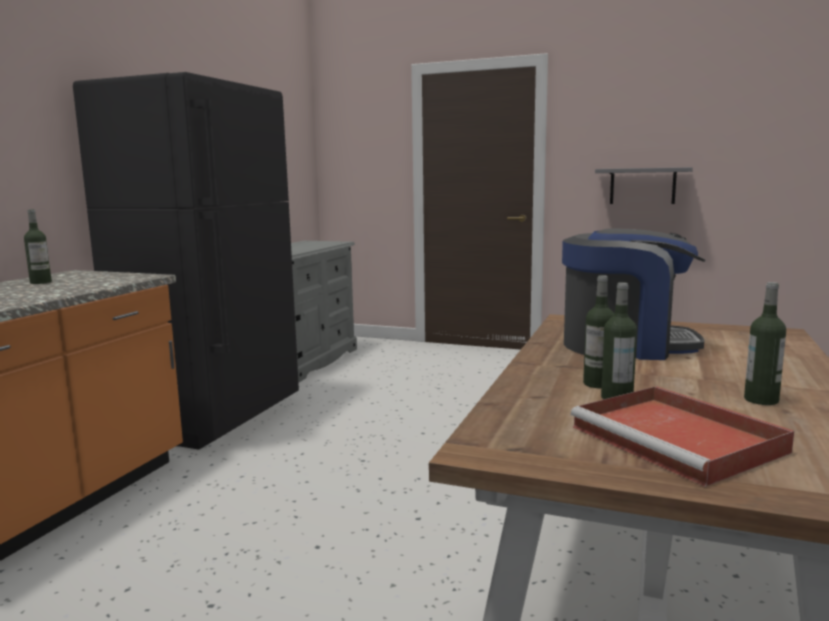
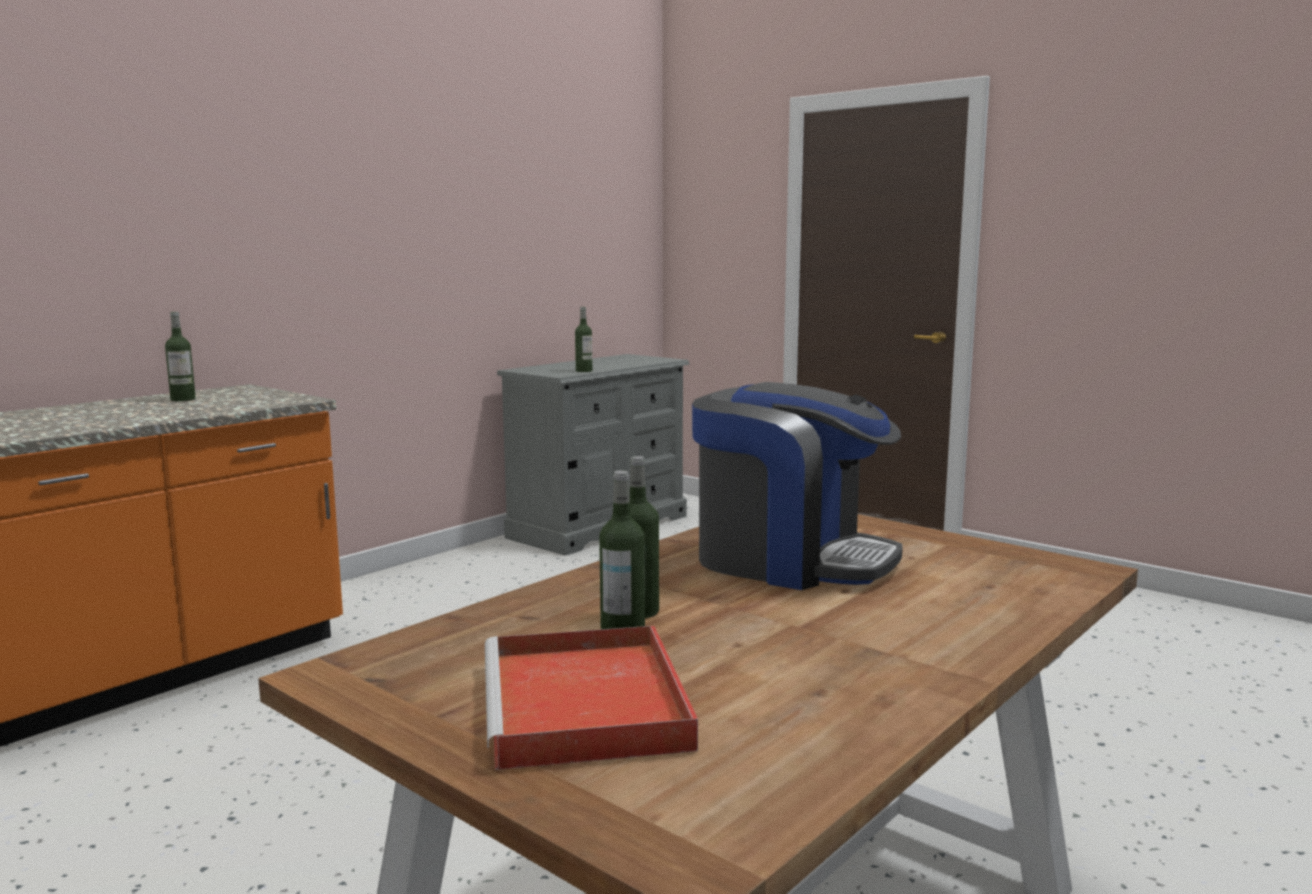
camera: 20 degrees right, 0 degrees up
(214, 419) = (425, 590): black fridge -> none
(642, 186) = (1133, 294): grey shelf -> none
(761, 400) = (817, 670): bottle -> bottle (584, 371)

